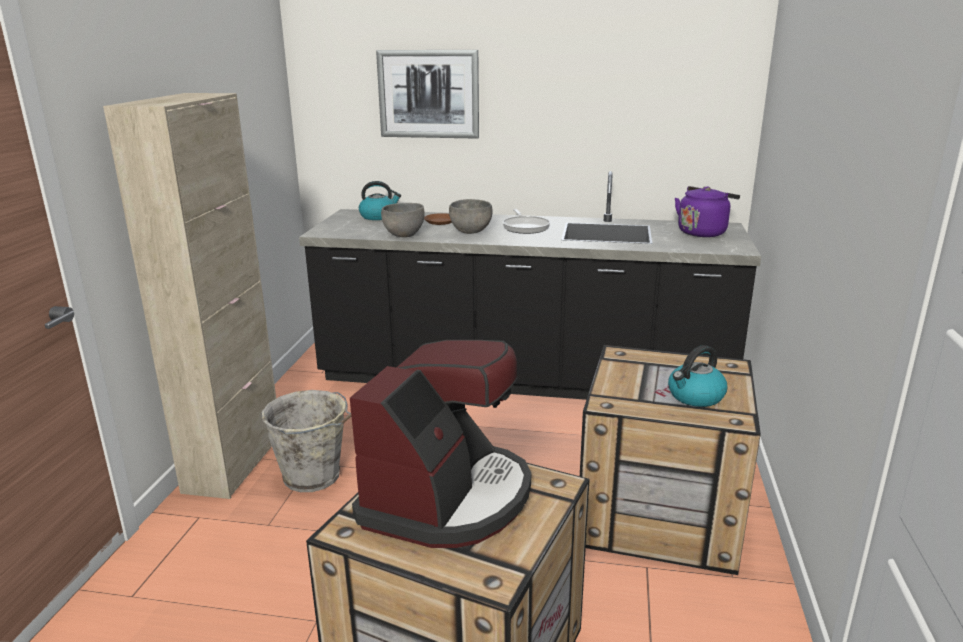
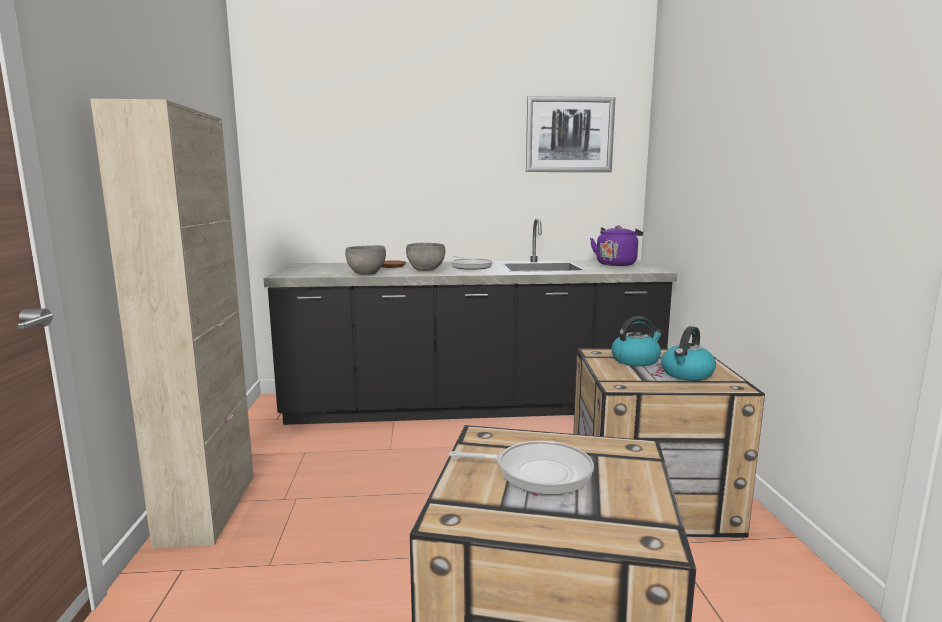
camera: 15 degrees left, 10 degrees down
(314, 477) = (304, 510): grey bucket -> none
(379, 216) = (331, 265): kettle -> kettle (636, 360)
(428, 94) = (374, 158): picture -> picture (569, 135)
(448, 497) = (538, 472): coffee machine -> frying pan

